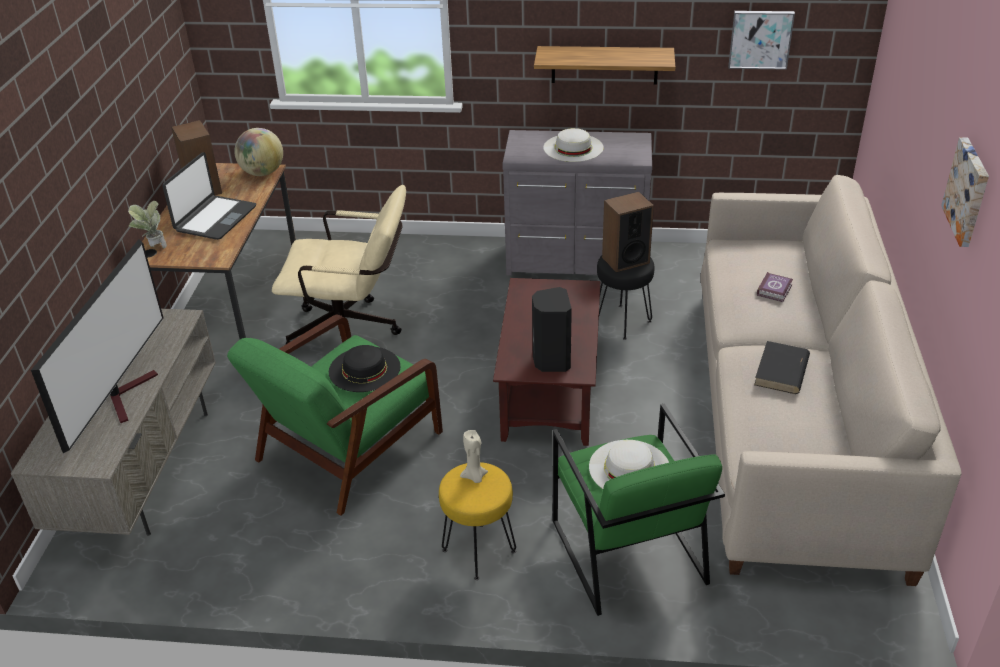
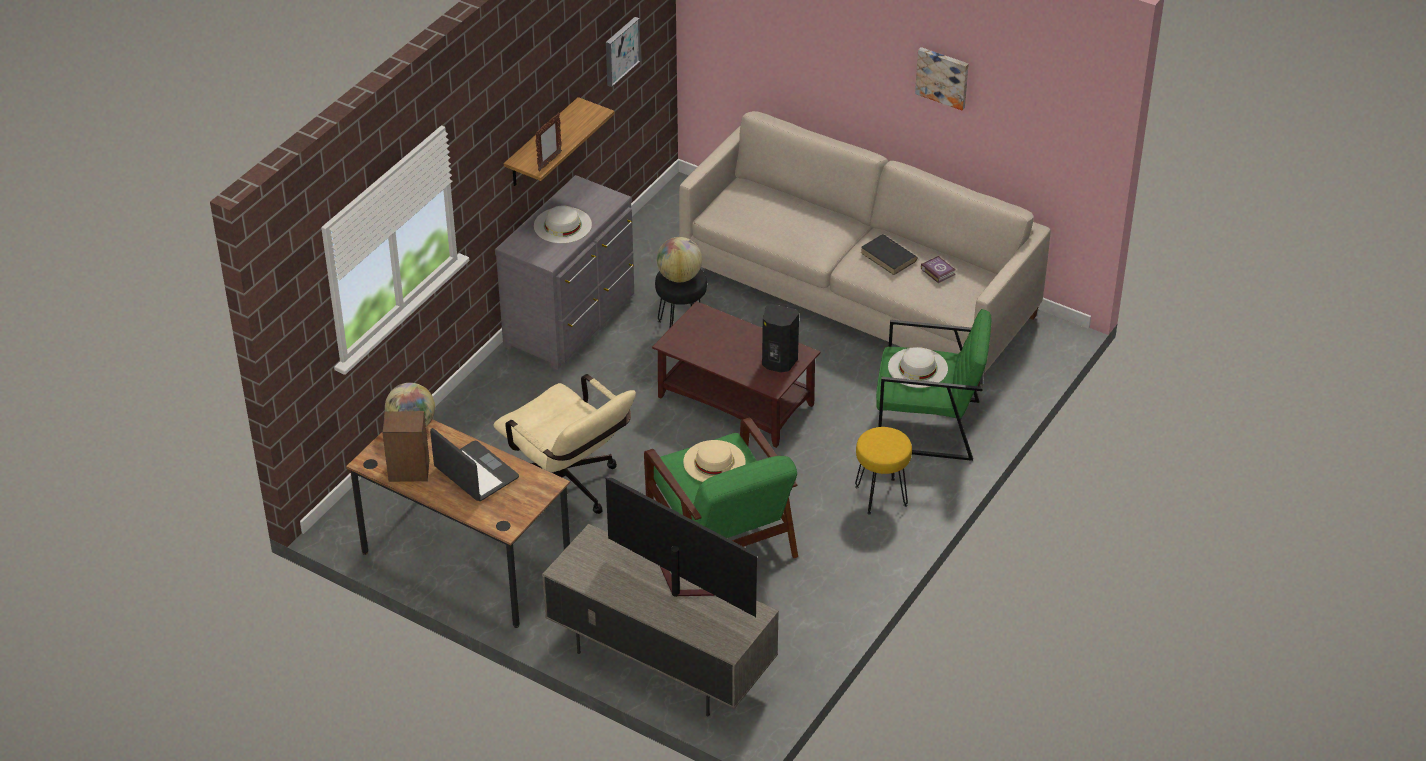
camera: 65 degrees left, 5 degrees up
(154, 248) = (497, 520): potted plant -> none
(353, 333) = (568, 490): beige office chair -> beige office chair turned 105 degrees clockwise
(364, 369) = (714, 462): black hat -> beige hat
(474, 477) = (876, 441): beige candle -> none
(560, 61) = (549, 162): none -> picture frame
(625, 260) = (679, 277): speaker -> globe
(775, 290) = (799, 218): book -> book (937, 271)

